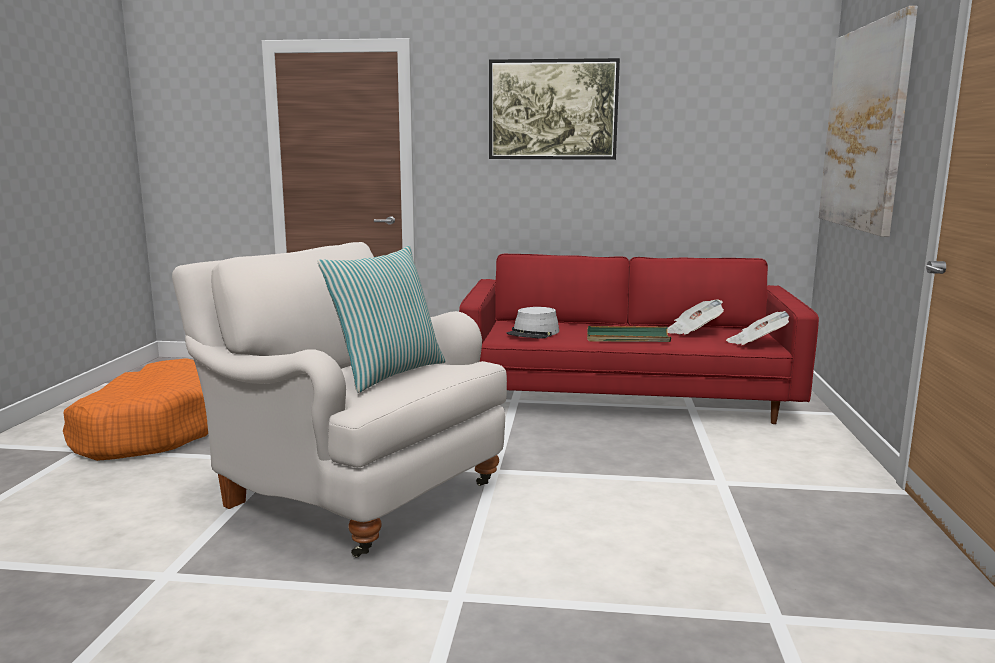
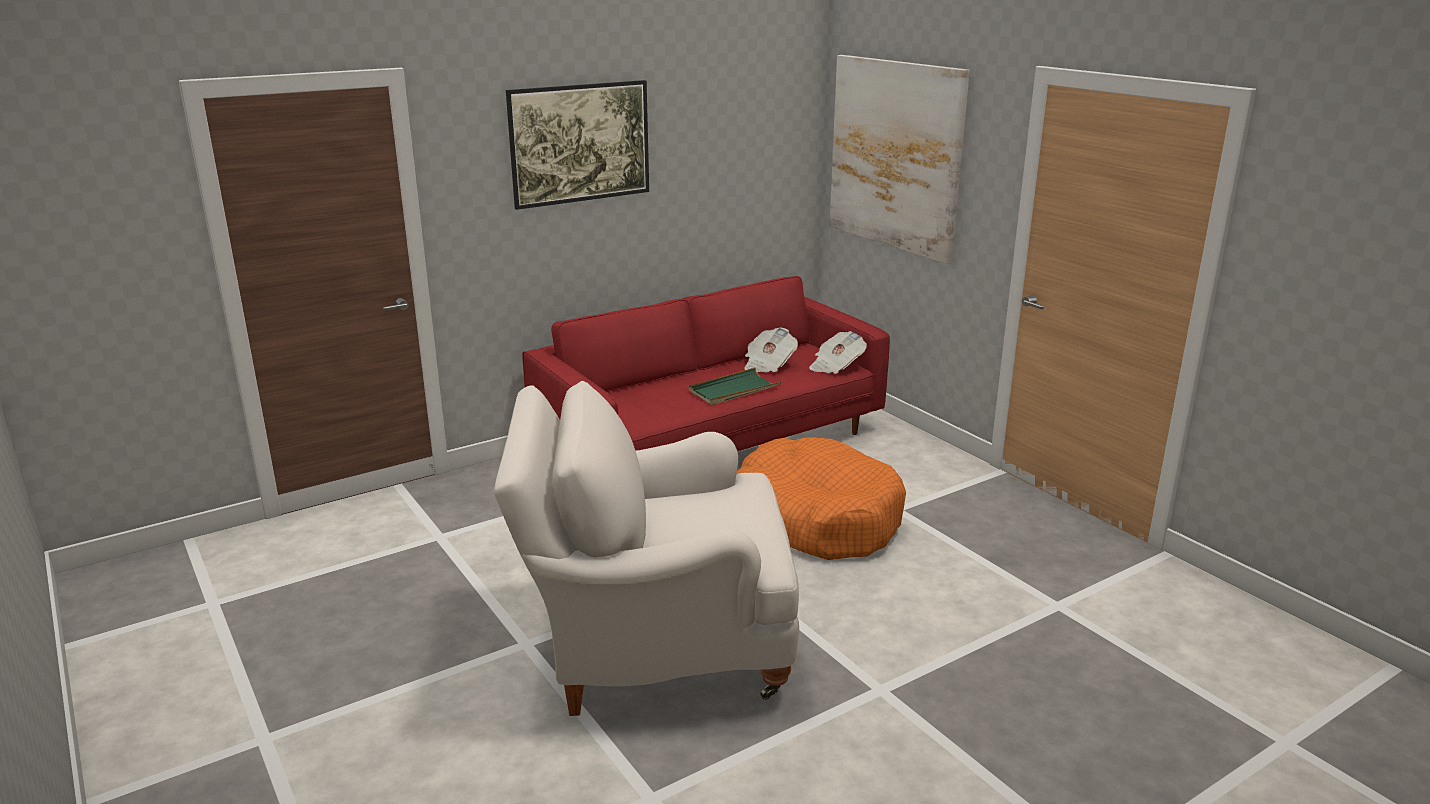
camera: 40 degrees left, 10 degrees up
(151, 430) = (299, 676): orange dog bed -> orange dog bed (817, 518)
(387, 373) = (715, 521): pillow -> none
(533, 333) = (644, 408): grey hat -> none

